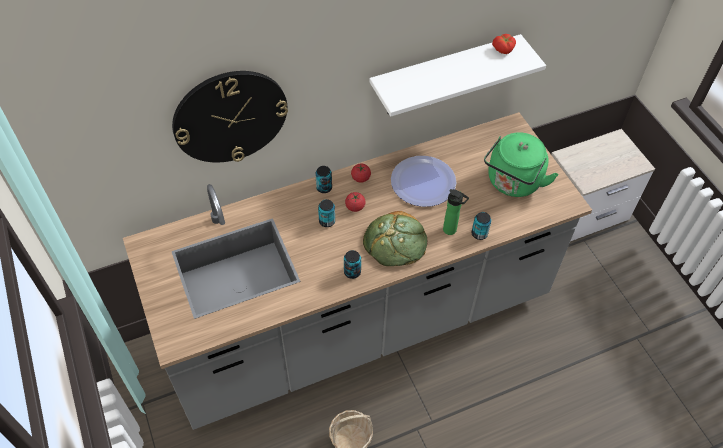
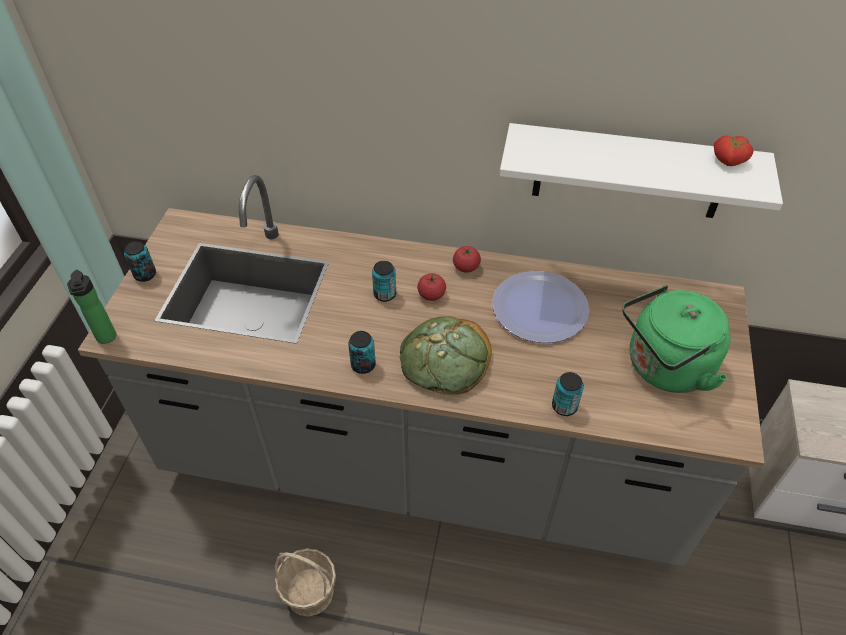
camera: 35 degrees right, 5 degrees down
(230, 117) = (307, 97): wall clock -> none
(324, 188) = (414, 257): can -> can (145, 275)
(451, 231) = (529, 383): bottle -> bottle (106, 339)

